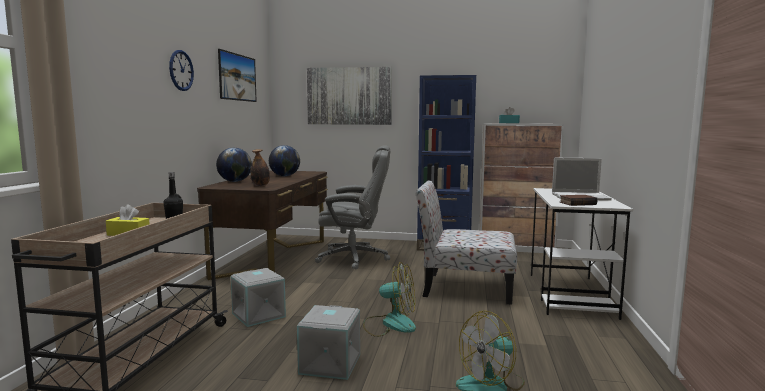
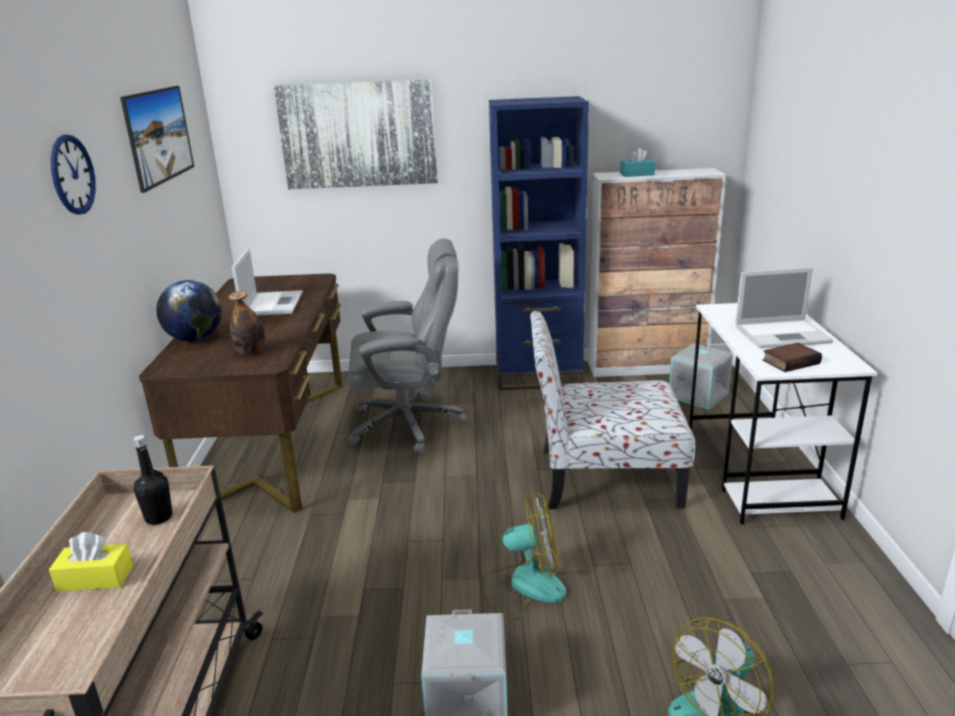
camera: 10 degrees left, 15 degrees up
(259, 315) = (309, 597): grey storage box -> grey storage box (699, 395)
(284, 176) = (272, 303): globe -> laptop

